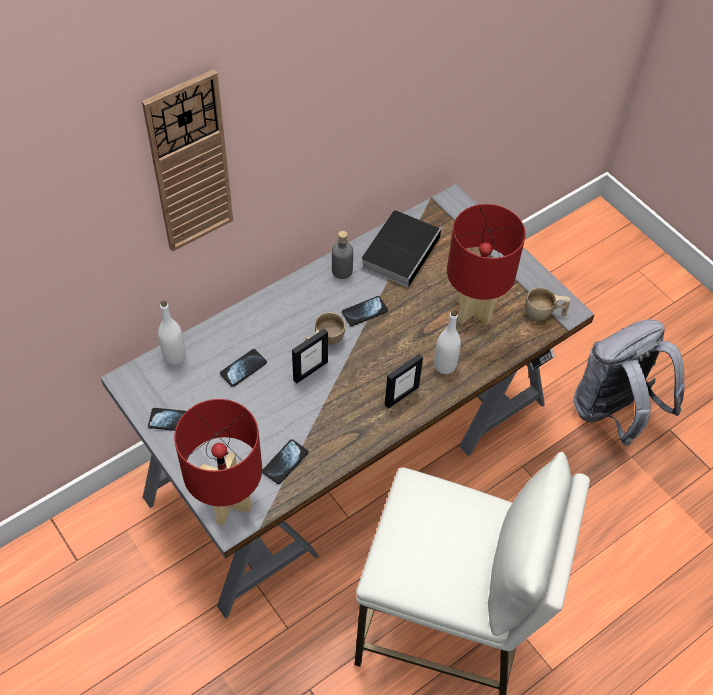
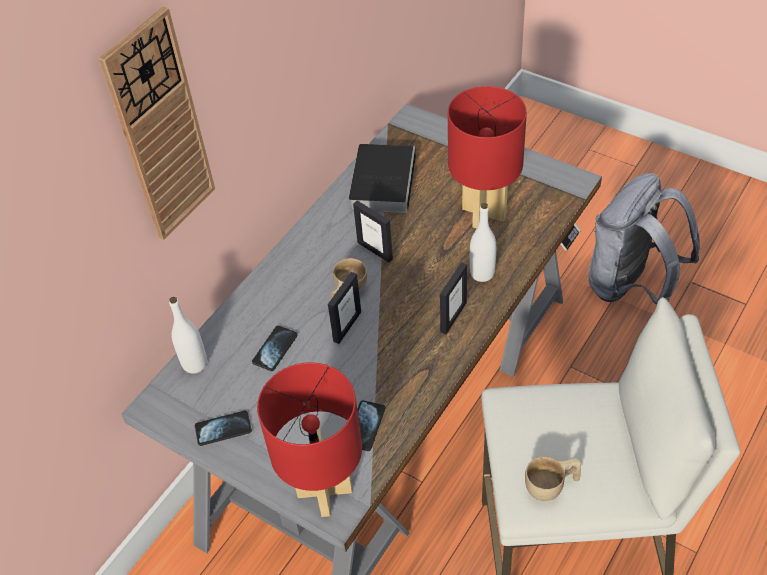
camera: 15 degrees left, 5 degrees down
(342, 271) = (332, 220): grey bottle -> none
(364, 312) = (375, 250): phone -> picture frame
(544, 314) = (554, 192): beige cup -> beige cup (552, 487)

